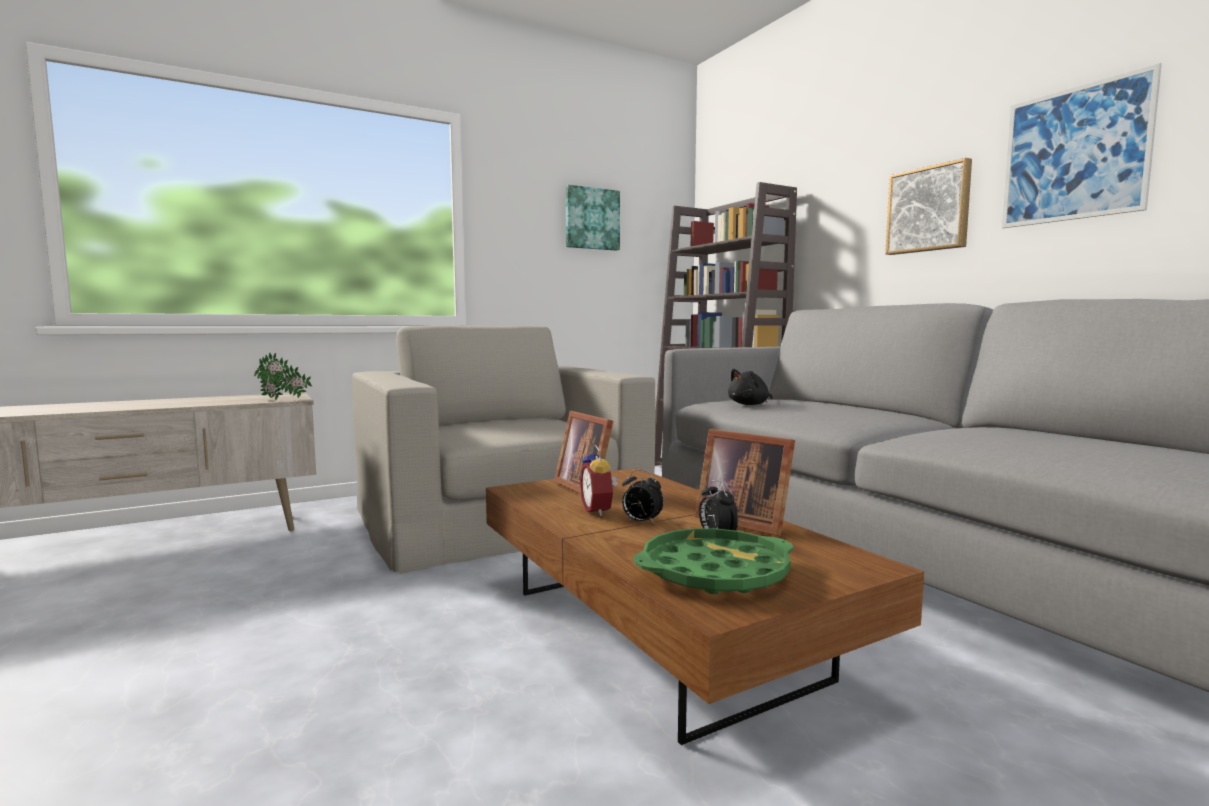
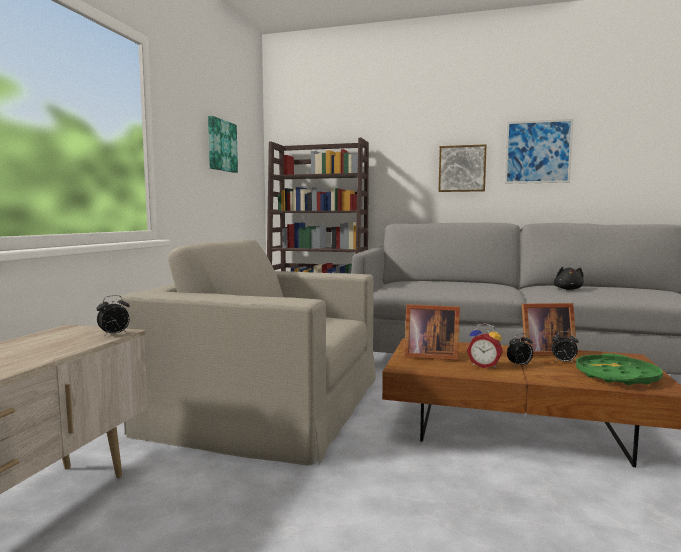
camera: 45 degrees left, 0 degrees up
(283, 400) = (114, 335): potted plant -> alarm clock
(750, 404) = (420, 287): black plush toy -> black plush toy (568, 289)

